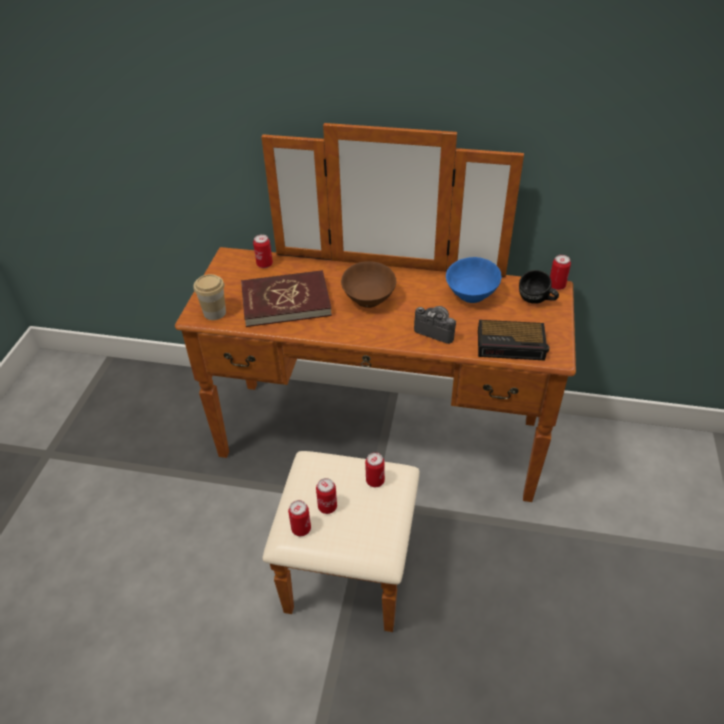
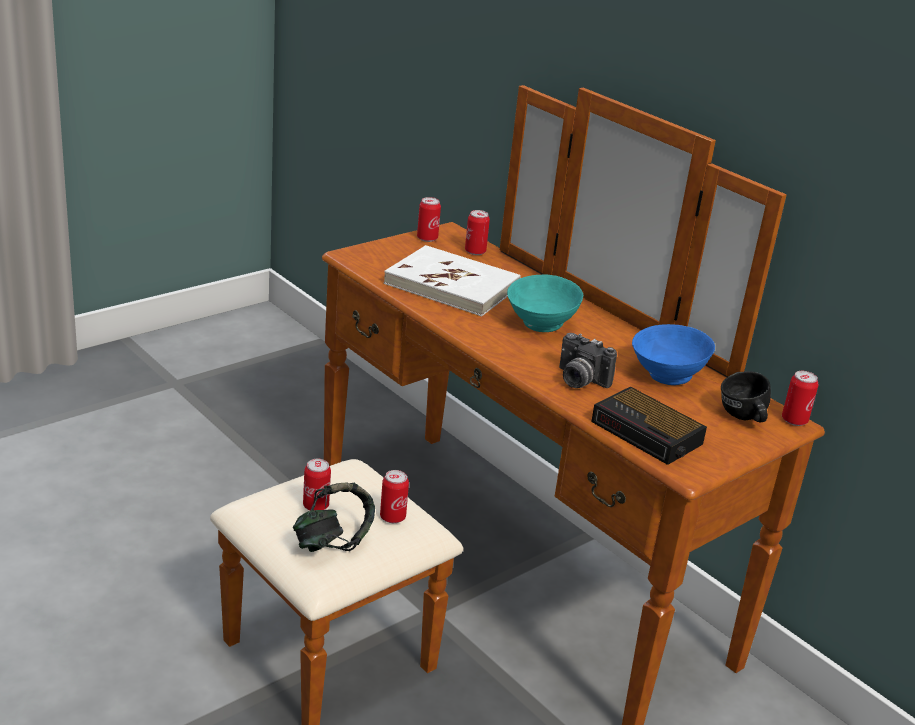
camera: 35 degrees right, 15 degrees down
(214, 313) = (370, 261): cup -> none
(286, 301) = (452, 286): red book -> white book
(301, 529) = (268, 506): can -> can (427, 238)
(365, 525) = (332, 542): none -> headphones
(368, 300) = (539, 324): brown bowl -> turquoise bowl
(437, 330) = (578, 380): camera -> camera turned 150 degrees clockwise

